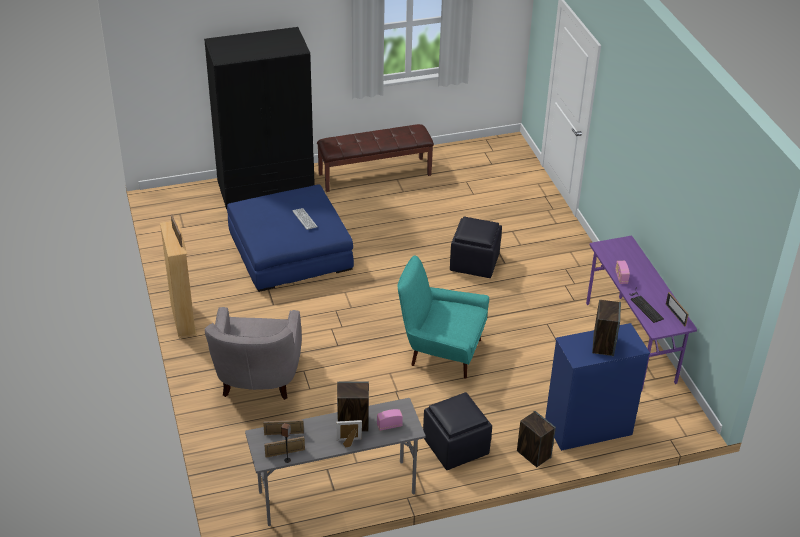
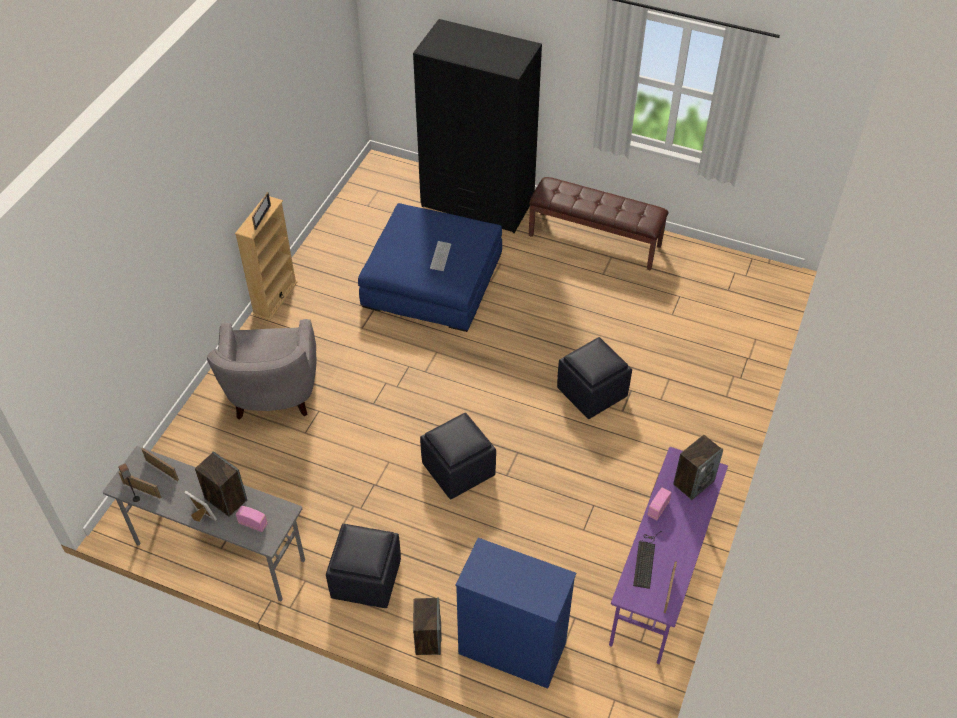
camera: 40 degrees right, 10 degrees up
(257, 379) = (273, 395): grey armchair -> grey armchair turned 45 degrees counterclockwise
(441, 351) = (458, 469): turquoise armchair -> black ottoman
(603, 344) = (517, 578): speaker -> speaker (693, 482)

